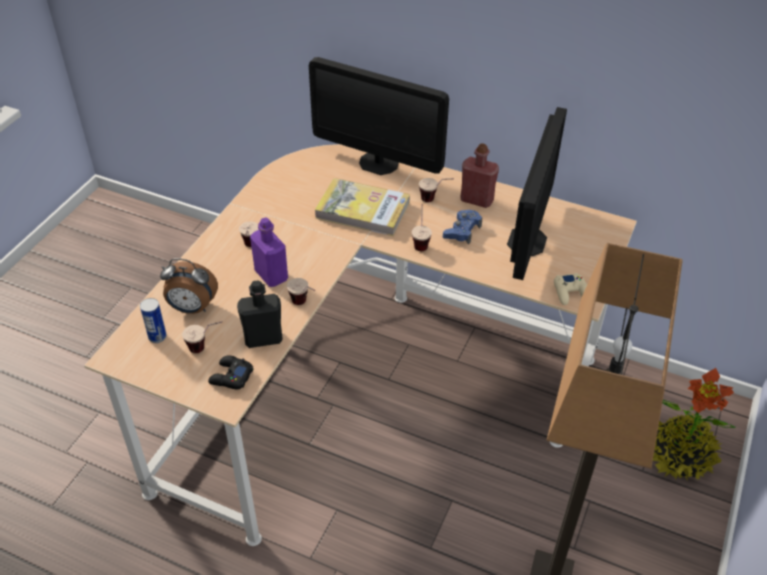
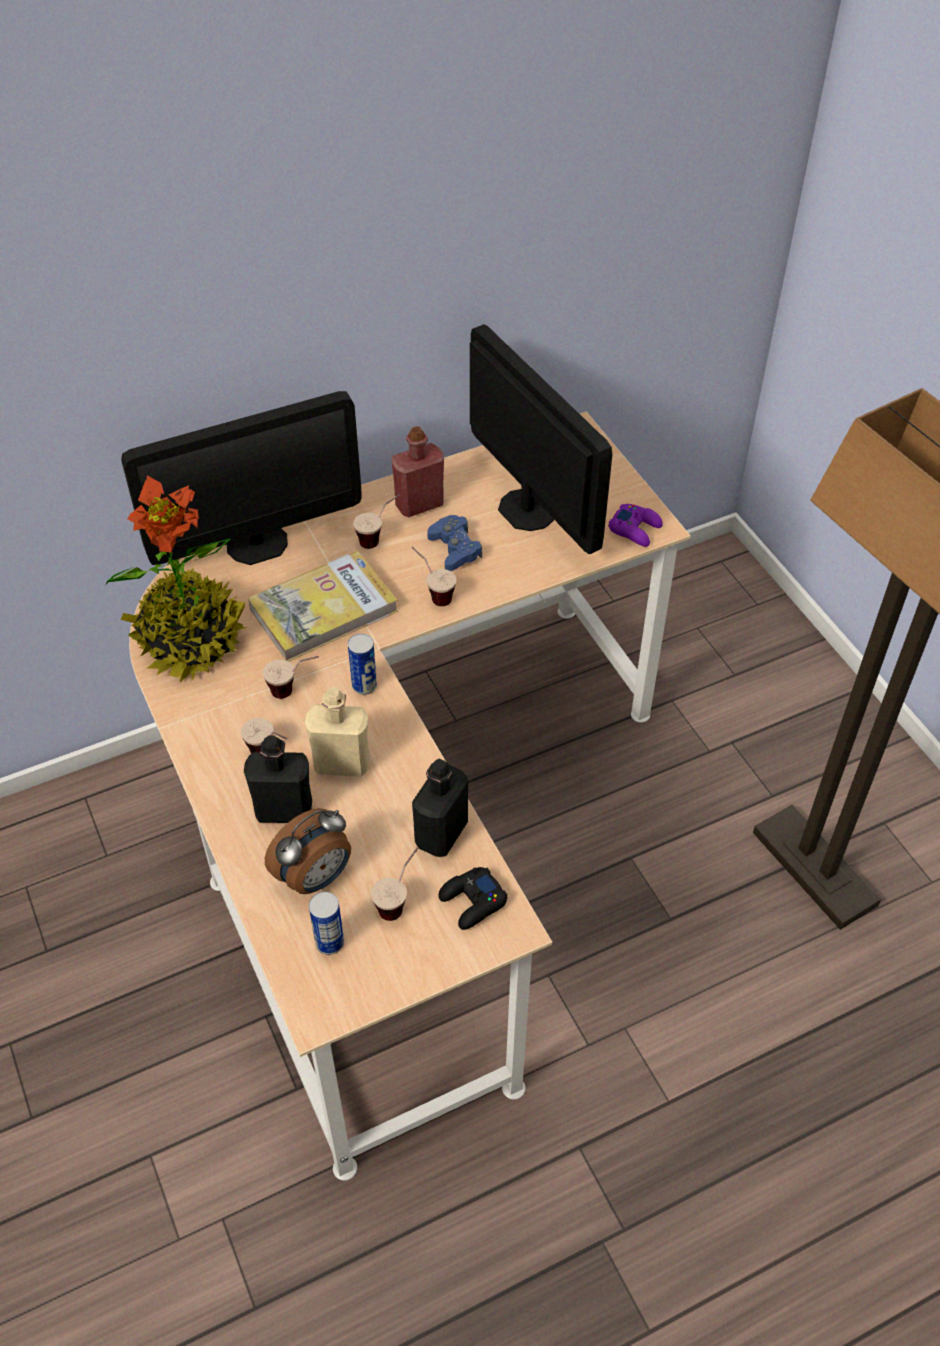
camera: 50 degrees left, 5 degrees up
(222, 273) = (284, 810): none -> black bottle
(271, 275) = (341, 763): purple bottle -> beige bottle
(304, 305) = (425, 761): cup -> cup (294, 690)
(330, 253) = (364, 685): none -> can
(571, 292) = (635, 529): beige game controller -> purple game controller
(680, 455) = (743, 633): potted plant -> potted plant (191, 640)

